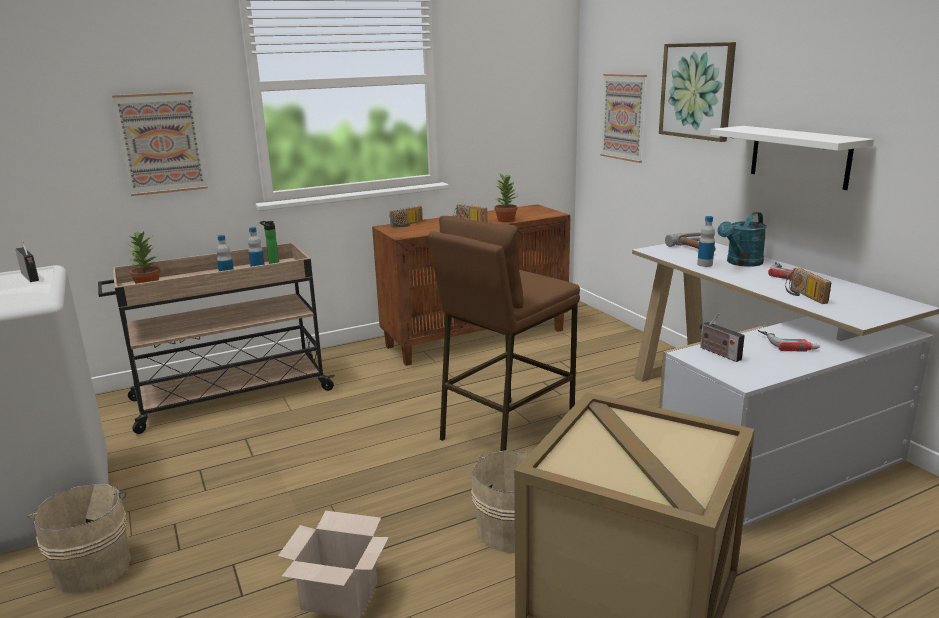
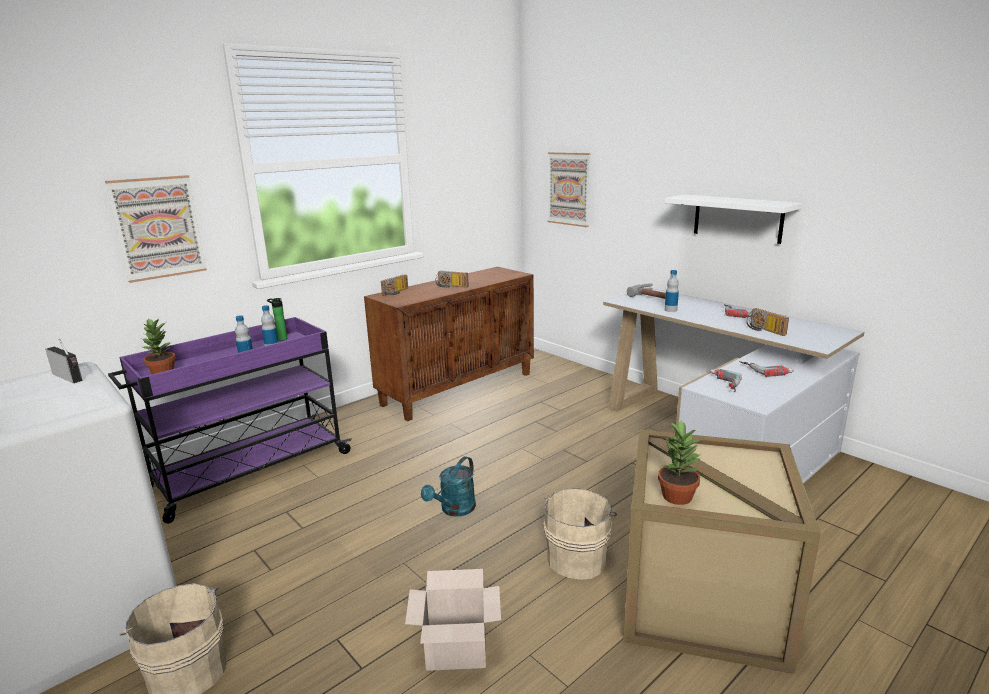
camera: 15 degrees left, 0 degrees up
(230, 395) = (248, 471): beige cart -> purple cart
(505, 433) = (527, 472): brown stool -> none
(506, 220) = (482, 282): potted plant -> potted plant (676, 496)
(697, 91) = (640, 166): picture -> none
(718, 353) = (722, 383): radio -> power drill
(741, 263) = (697, 307): turquoise watering can -> turquoise watering can (454, 510)

